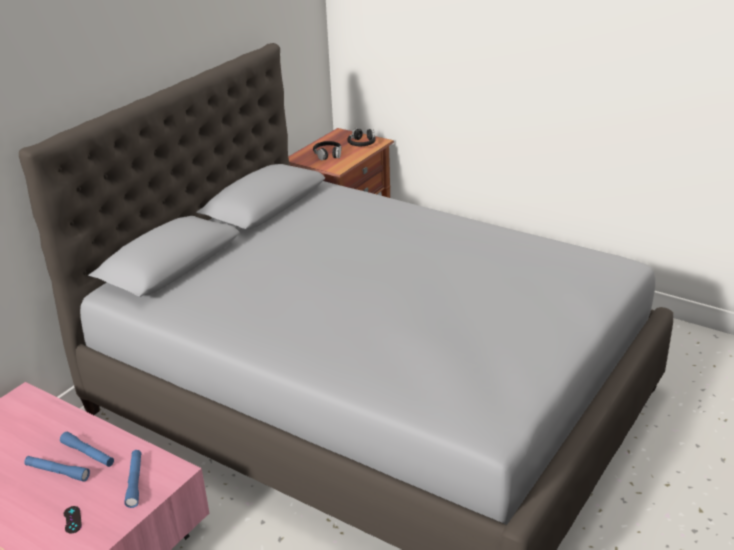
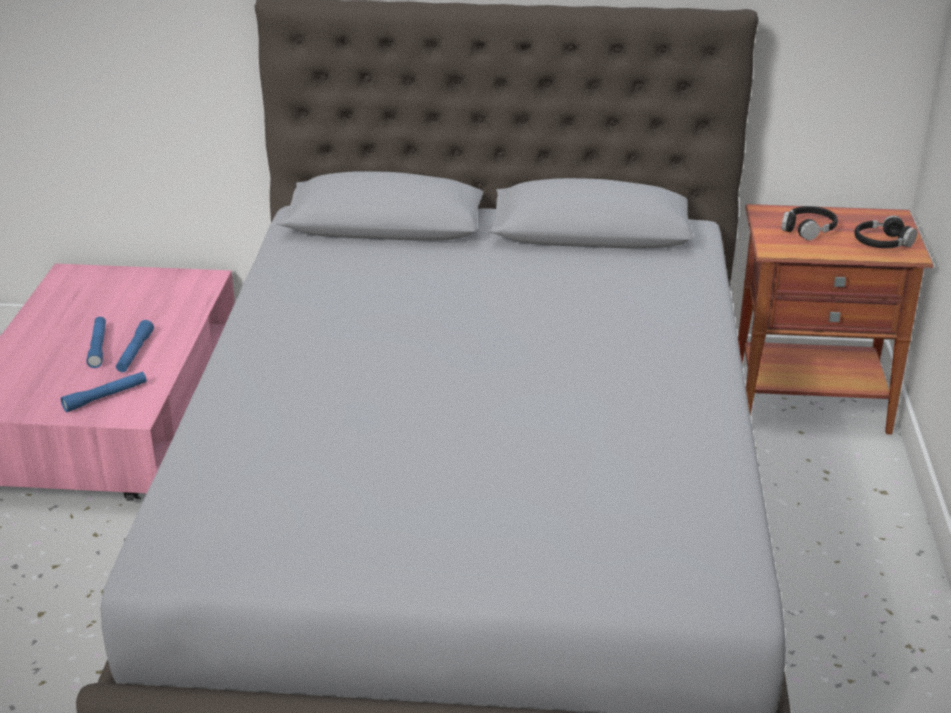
camera: 60 degrees right, 0 degrees up
(72, 520) = (32, 384): black game controller -> none

